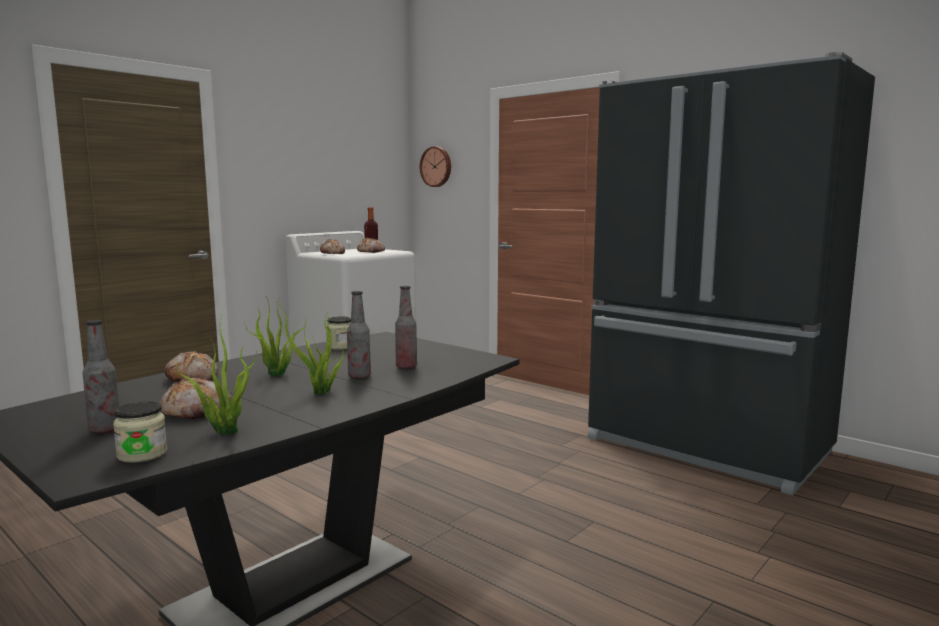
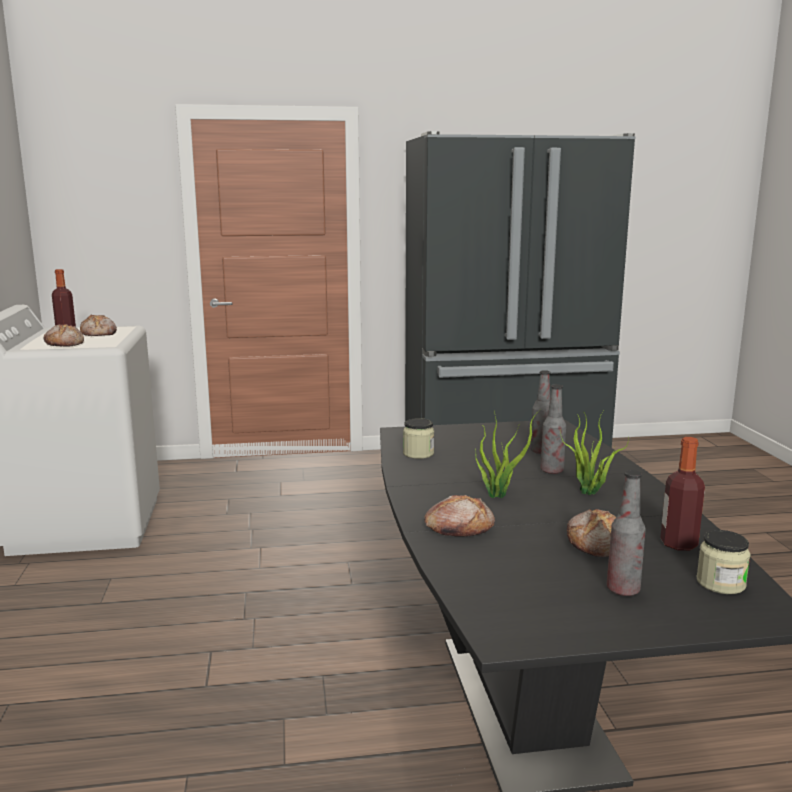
camera: 50 degrees left, 5 degrees up
(224, 431) = (678, 544): potted plant -> bottle
(436, 167) = (83, 203): wall clock -> none

